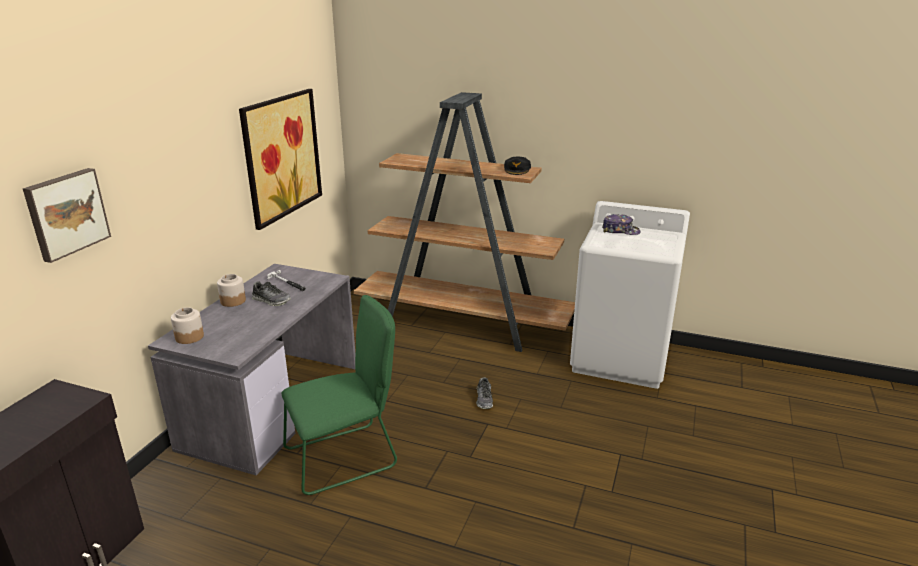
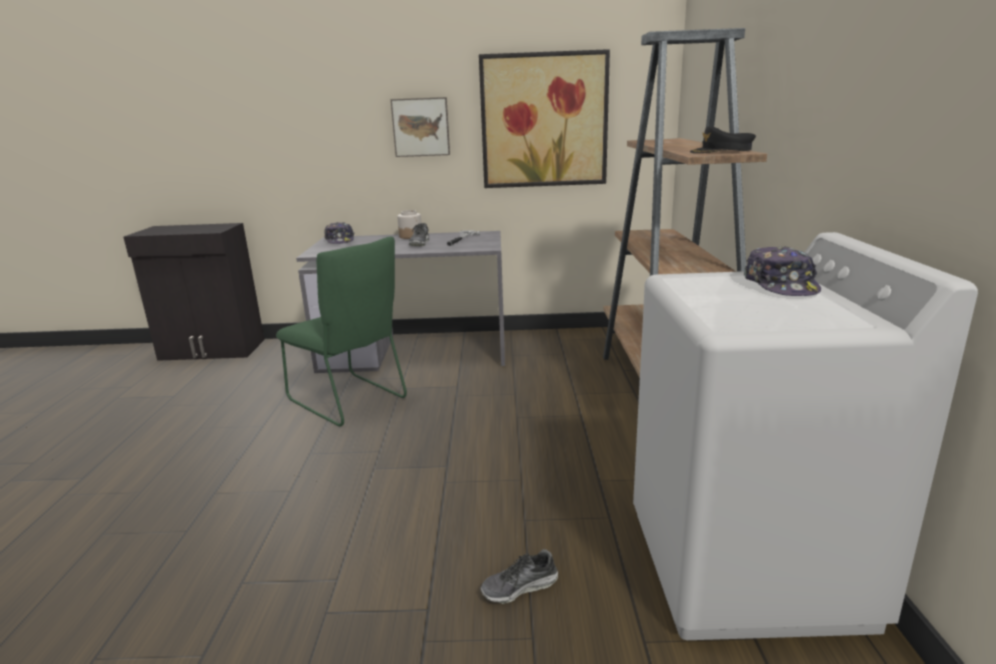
camera: 70 degrees right, 5 degrees down
(66, 213) = (270, 105): picture -> picture (421, 127)
(189, 337) = (340, 240): jar -> cap
(484, 400) = (498, 452): shoe -> shoe (520, 587)

